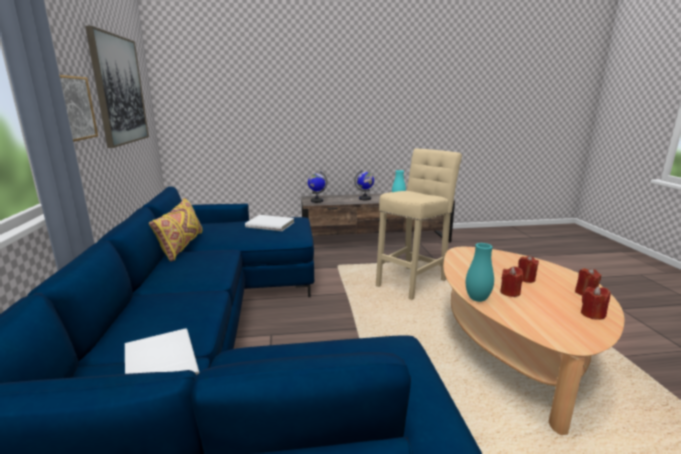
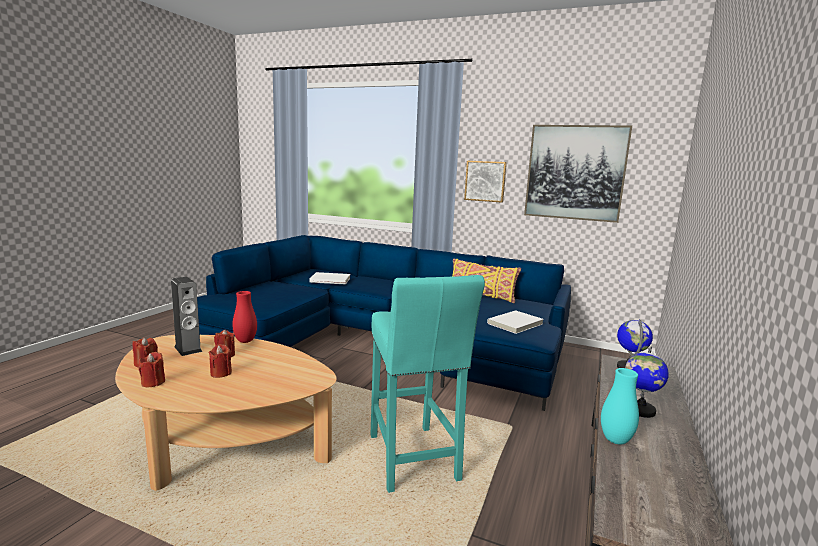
camera: 120 degrees right, 5 degrees down
(413, 282) = (413, 461): beige stool -> turquoise stool
(477, 299) = (245, 341): turquoise vase -> red vase
(543, 315) = (188, 349): none -> speaker

